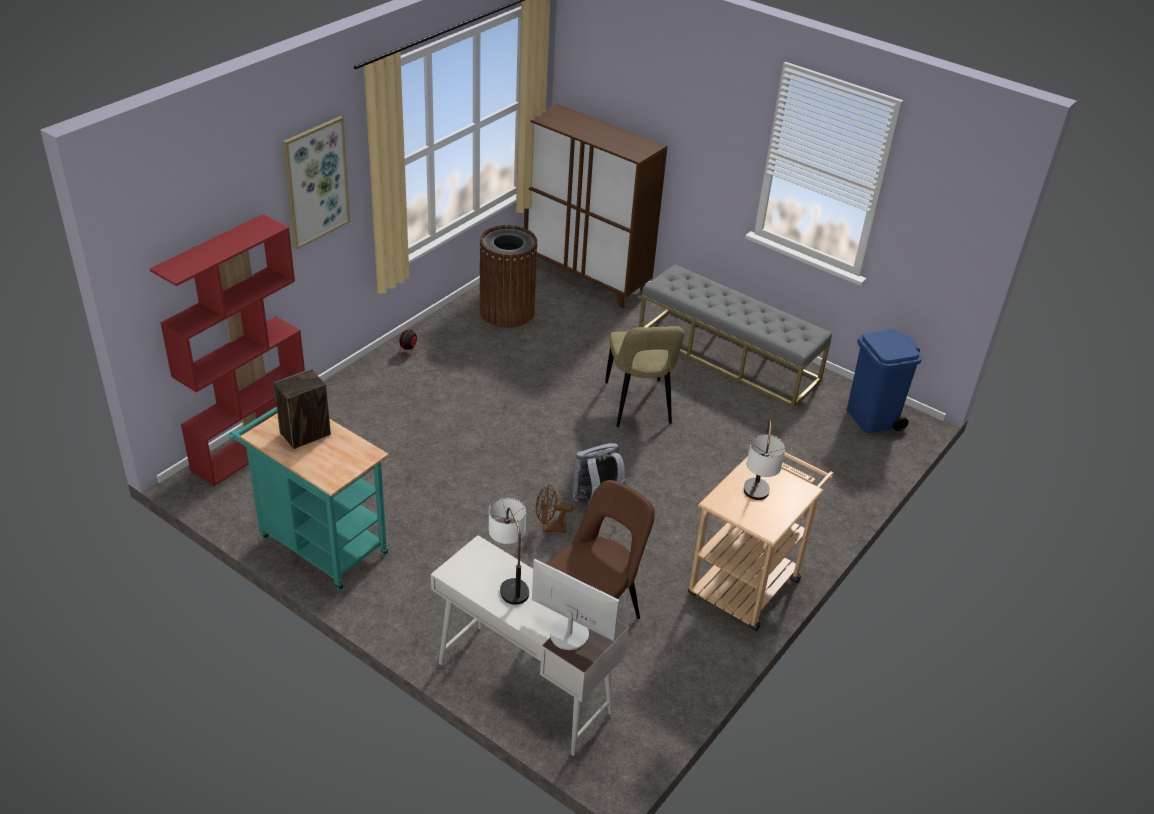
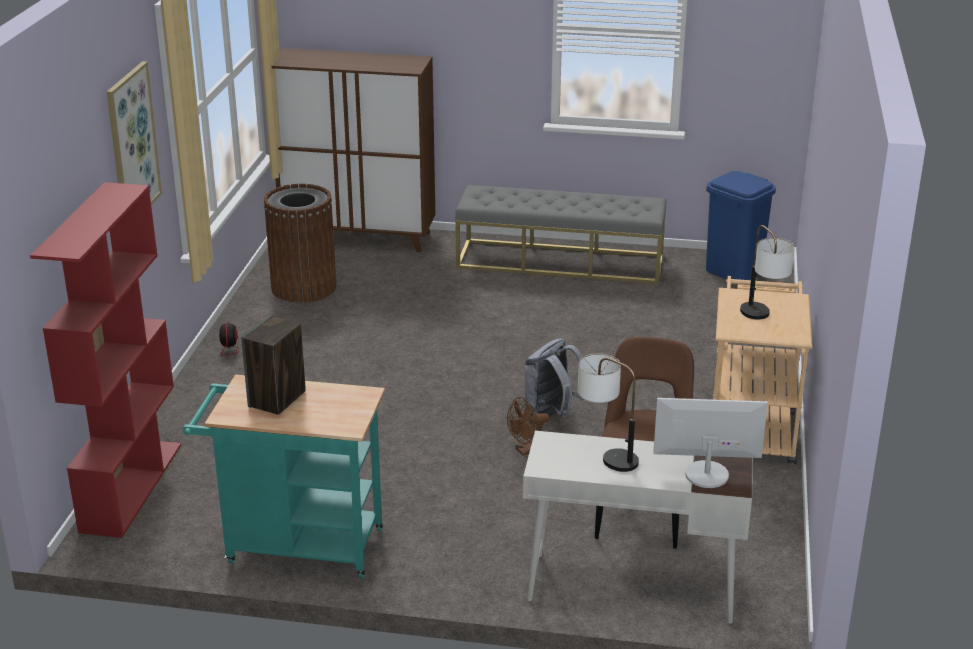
camera: 25 degrees left, 10 degrees down
(638, 406) = (515, 325): beige chair -> none

